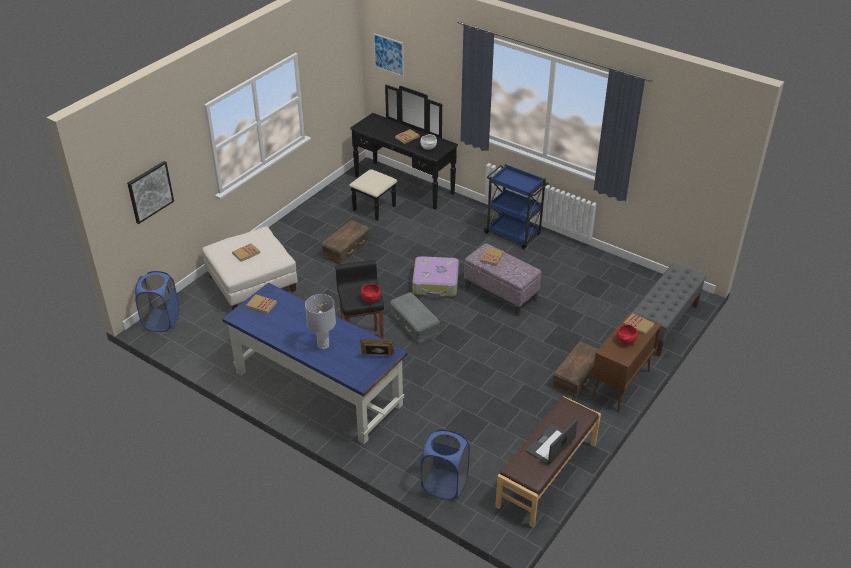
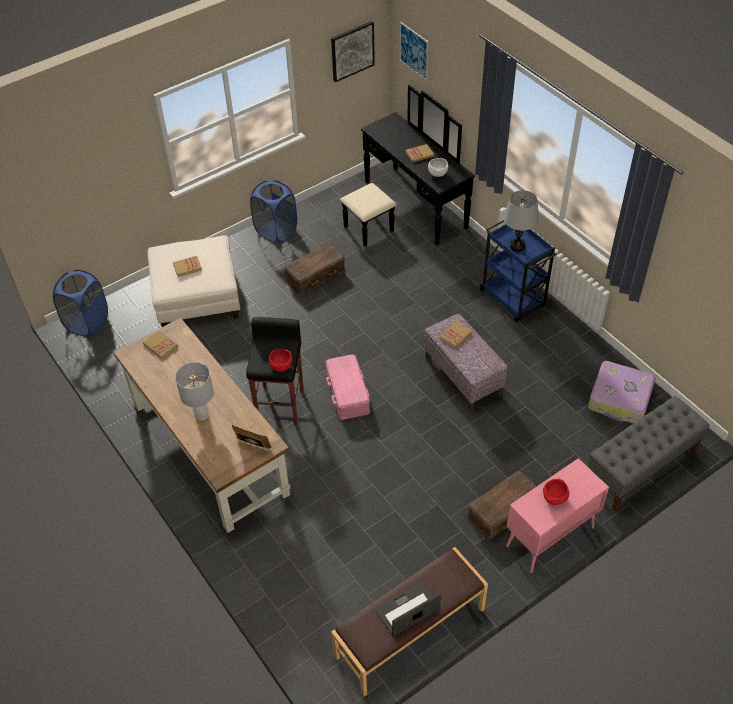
camera: 20 degrees right, 10 degrees up
(150, 191) = (77, 186): picture -> picture (352, 51)
(317, 388) = (208, 448): blue desk -> brown desk
(414, 324) = (347, 393): grey storage box -> pink storage box
(436, 283) = (395, 344): suitcase -> suitcase (620, 399)
(444, 484) = (291, 610): blue laundry basket -> blue laundry basket (276, 231)
(515, 183) = (517, 246): none -> grey table lamp
(620, 385) = (549, 537): brown cabinet -> pink cabinet
(638, 325) = (580, 480): book -> none

